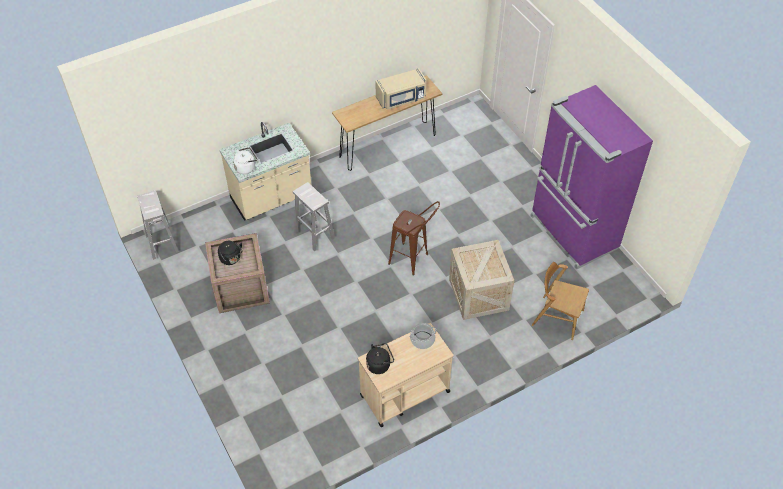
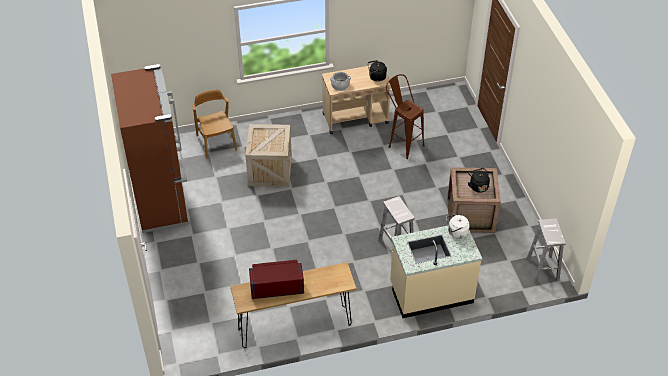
camera: 165 degrees left, 5 degrees down
(401, 99) = (276, 287): beige microwave -> red microwave
(413, 261) = (313, 206): brown stool -> brown stool (402, 144)
(557, 317) = (216, 143): brown chair -> brown chair turned 150 degrees counterclockwise
(572, 233) = (162, 201): purple fridge -> brown fridge

